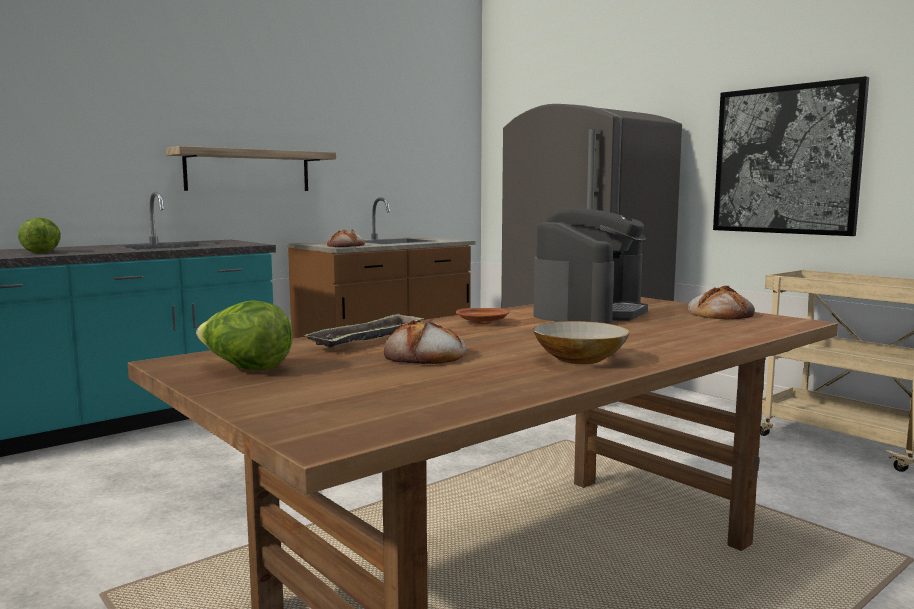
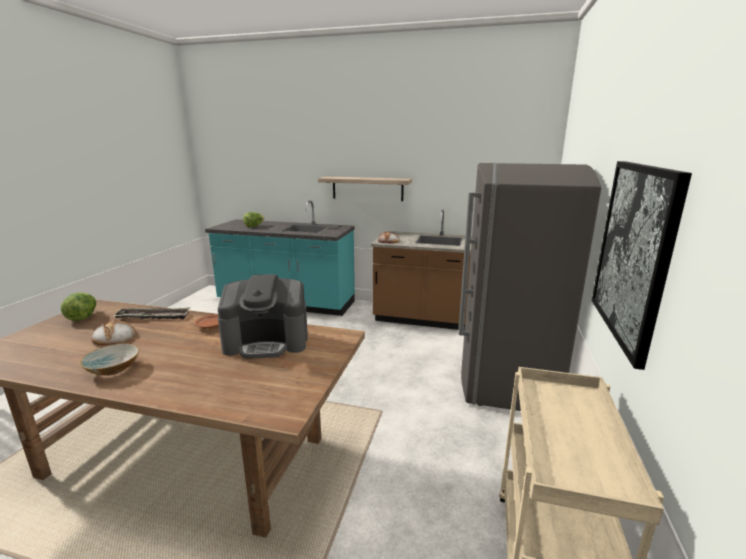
camera: 55 degrees right, 10 degrees up
(720, 314) = (297, 381): bread -> none

